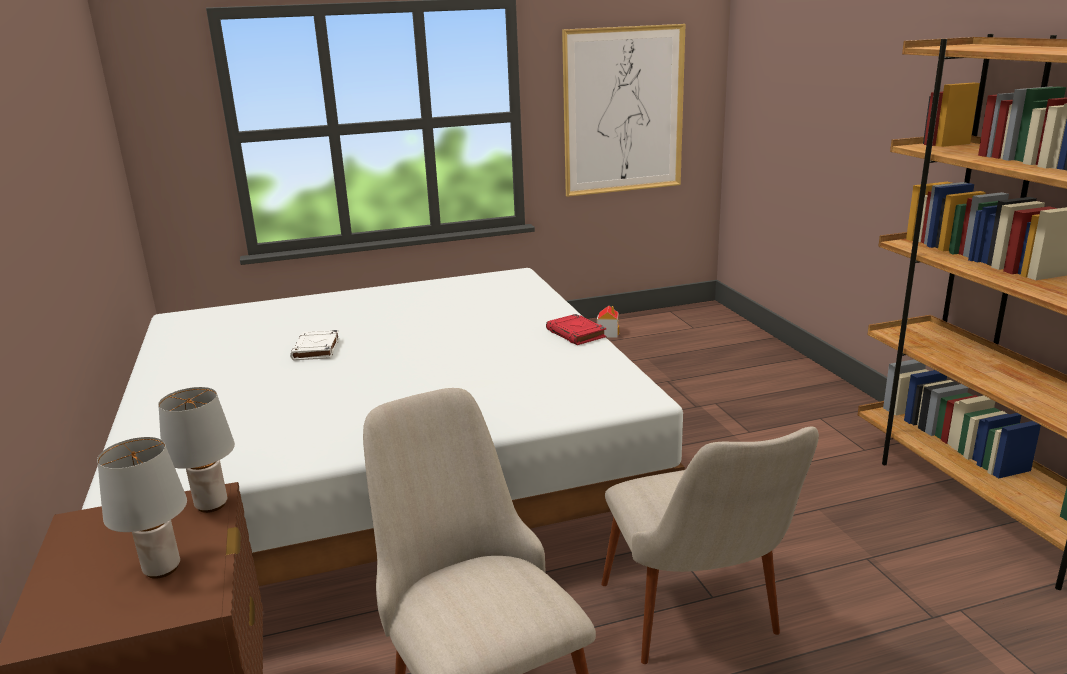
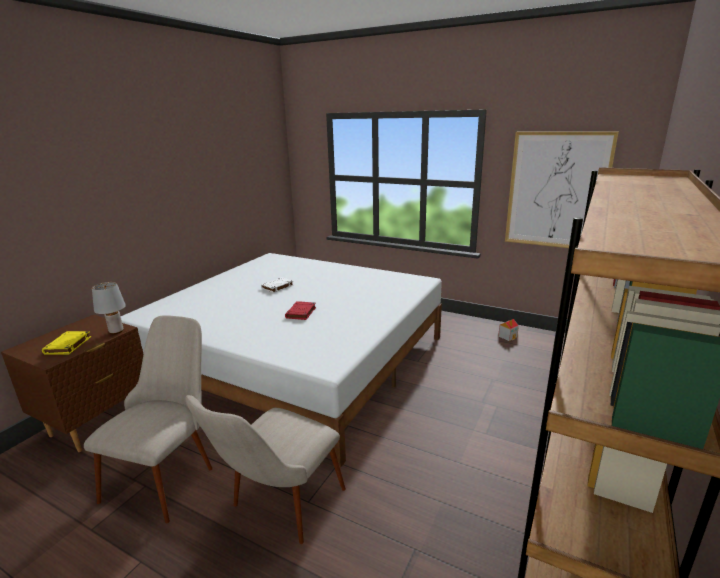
camera: 45 degrees right, 0 degrees up
(162, 569) = (68, 345): grey table lamp -> yellow book
(576, 334) = (378, 322): red book -> red book (301, 313)

